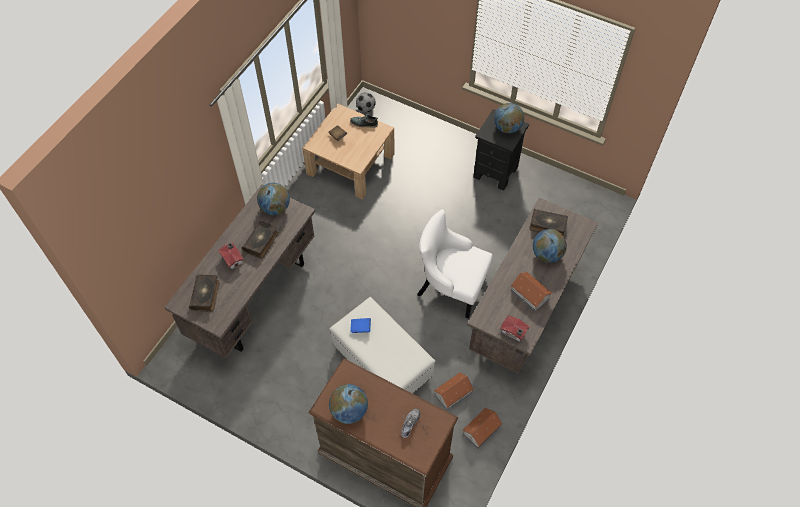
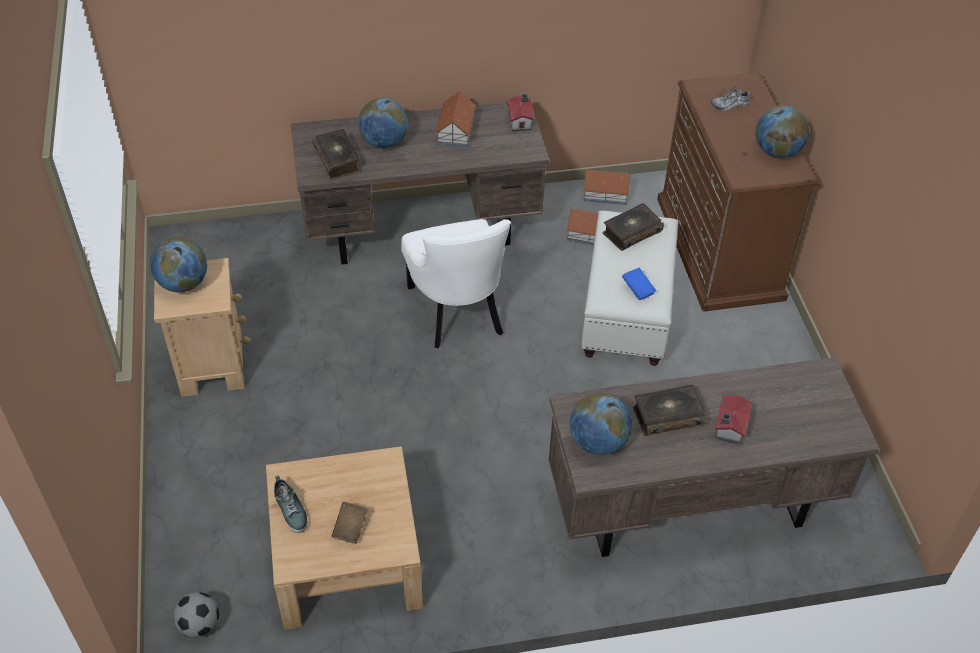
camera: 130 degrees left, 10 degrees down
(206, 295) = (809, 415): book -> book (631, 232)
(495, 173) = (213, 368): black nightstand -> beige nightstand

